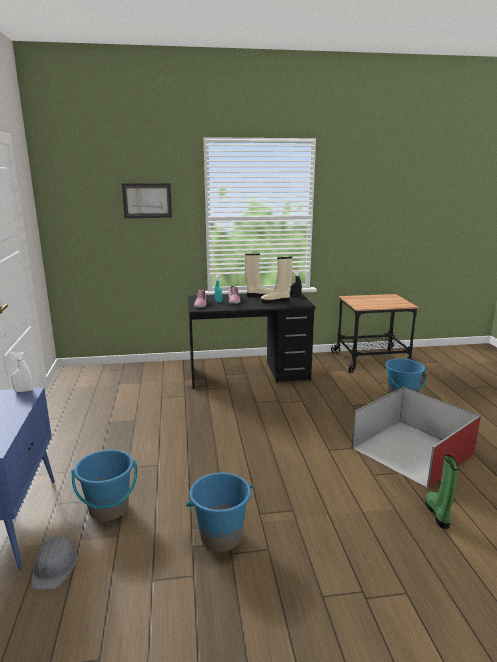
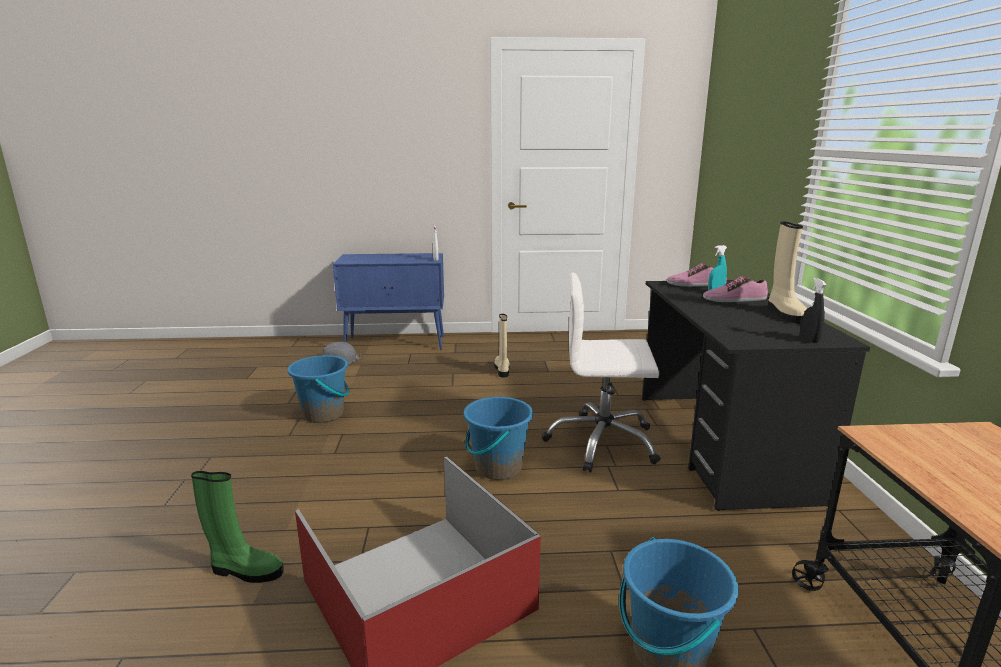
camera: 95 degrees right, 0 degrees up
(109, 509) = (392, 370): blue bucket -> blue bucket (497, 467)
(147, 200) = (769, 118): picture -> none
(253, 403) = (602, 443): none -> white office chair
(276, 301) = (750, 323): beige boot -> beige boot (502, 370)

